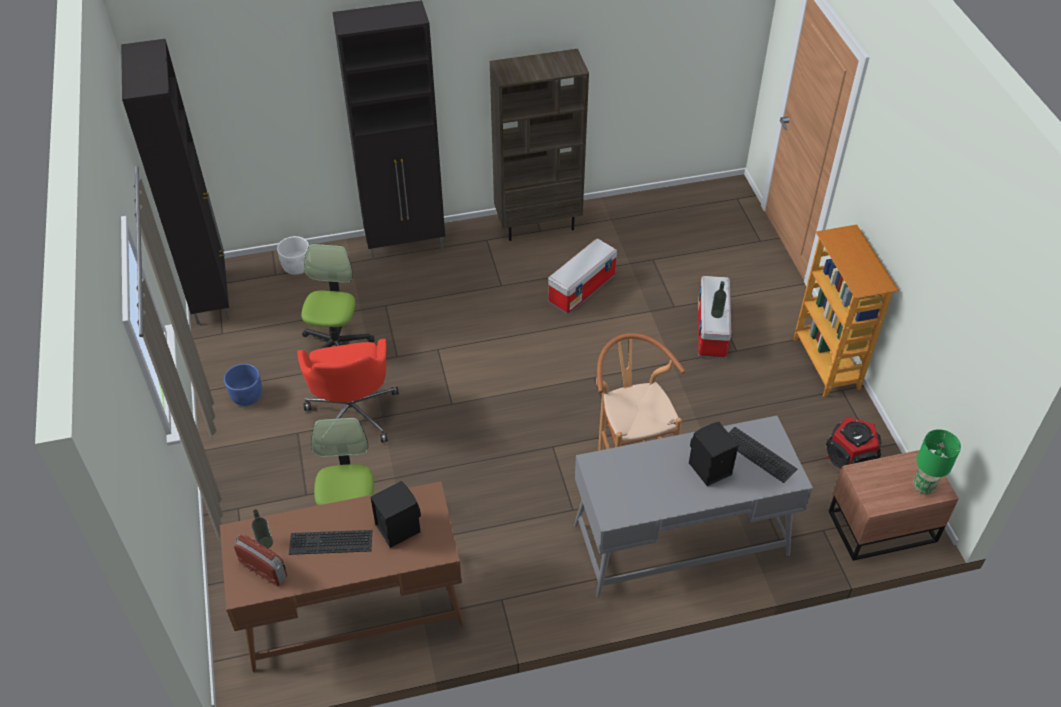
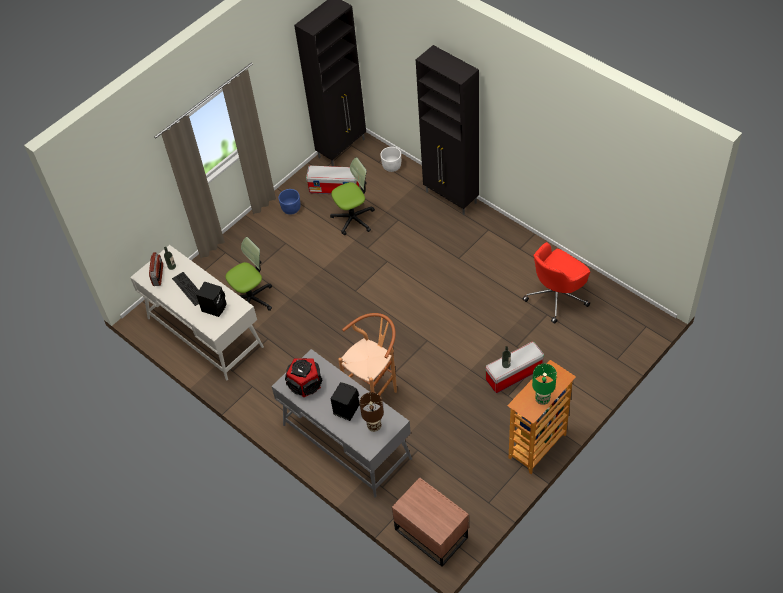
camera: 60 degrees right, 5 degrees up
(352, 608) = (205, 332): brown desk -> white desk
(353, 413) = (315, 255): red office chair -> red office chair (557, 296)
(538, 224) = (524, 244): brown bookcase -> none
(582, 288) = (490, 295): storage box -> storage box (335, 188)
(760, 454) = (374, 426): keyboard -> brown table lamp
(850, 457) = (471, 494): speaker -> speaker (305, 384)
(923, 487) = (434, 523): green table lamp -> green table lamp (542, 399)

